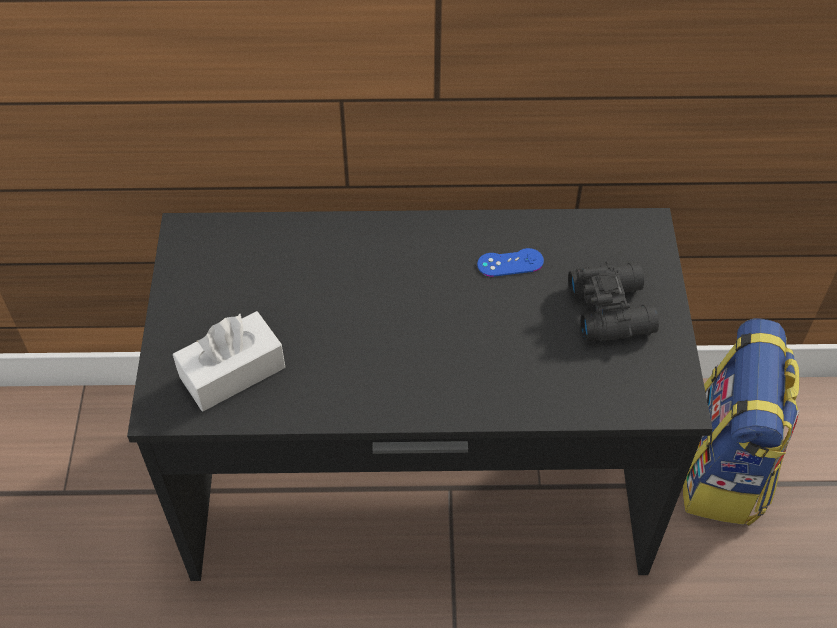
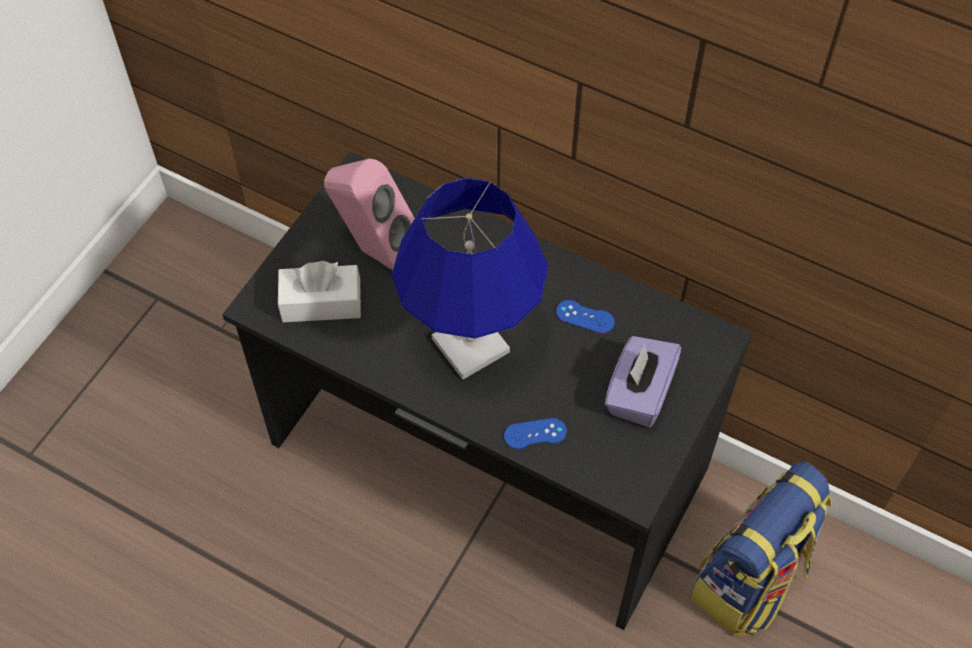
camera: 30 degrees right, 5 degrees up
(256, 296) = (375, 251): none -> pink speaker
(418, 340) = (471, 344): none -> blue table lamp
(542, 394) = (535, 434): none -> blue game controller
(612, 309) = (639, 394): black binoculars -> purple tissue box

